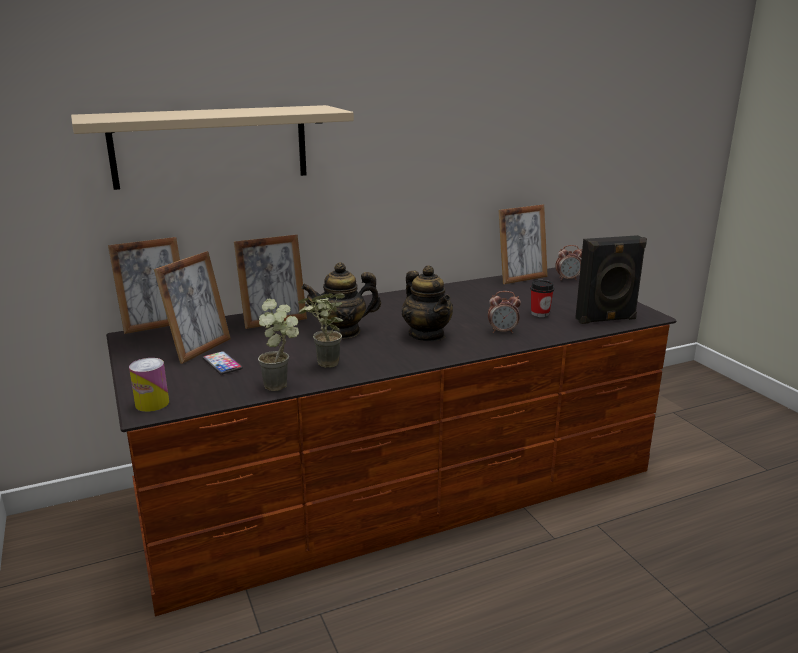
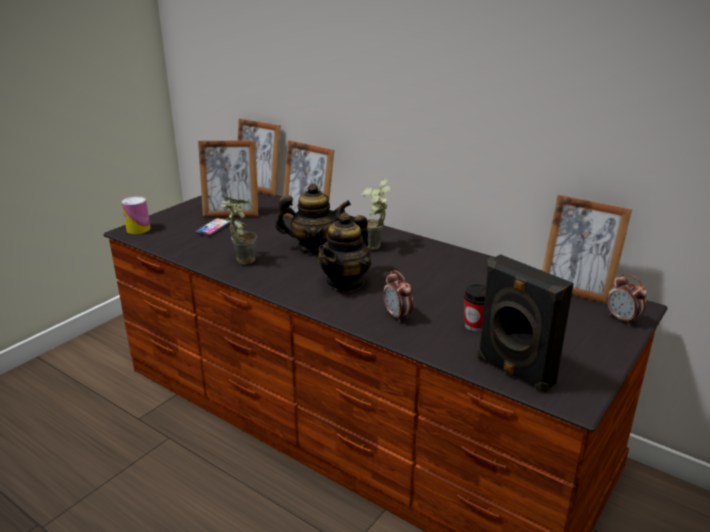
camera: 60 degrees right, 5 degrees up
(211, 146) = (304, 55): beige shelf -> none
(283, 386) = (193, 257): potted plant -> potted plant (375, 248)
(342, 332) = (314, 247): teapot -> teapot turned 135 degrees clockwise

